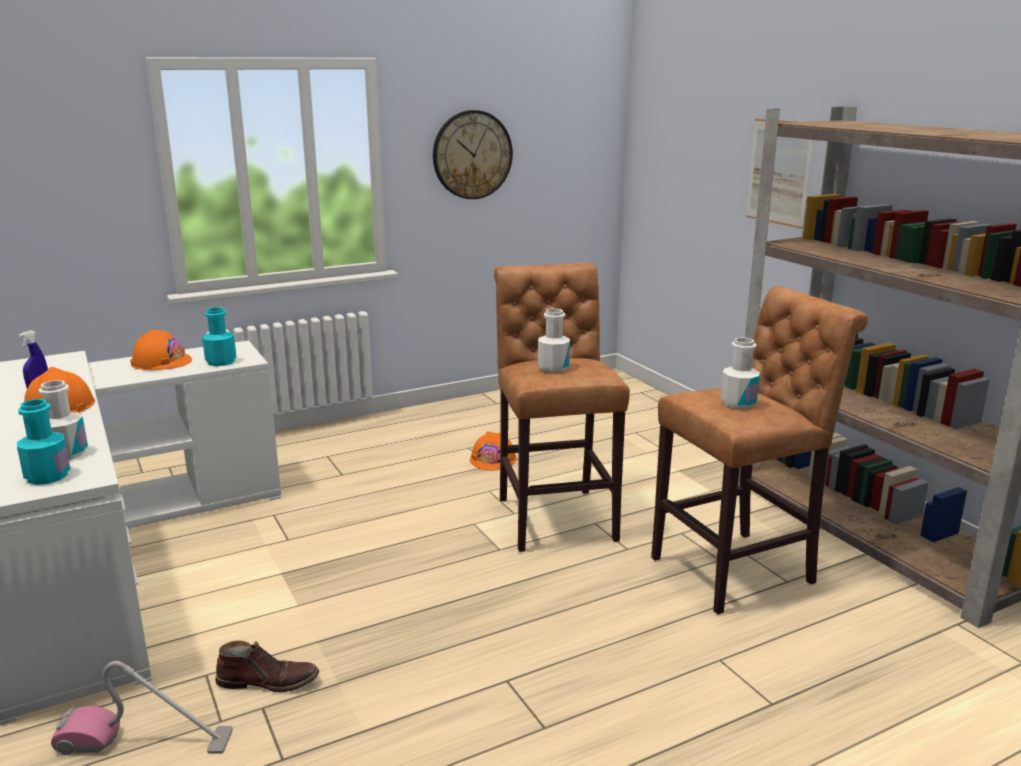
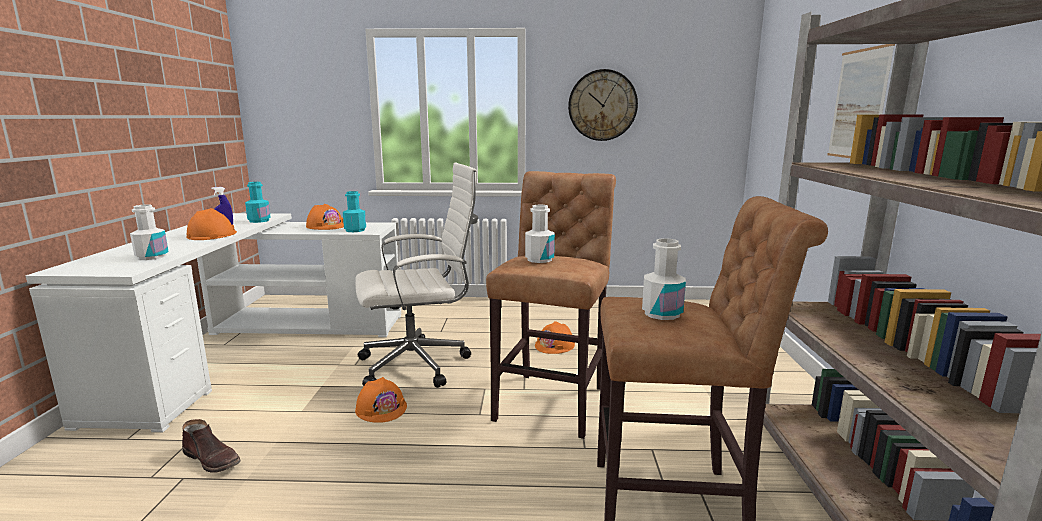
camera: 30 degrees right, 5 degrees down
(47, 476) = (114, 266): turquoise bottle -> turquoise bottle (259, 221)
(144, 741) = (100, 473): vacuum cleaner -> none
(367, 518) = (419, 364): none -> white office chair
(388, 574) = (381, 408): none -> orange hard hat

